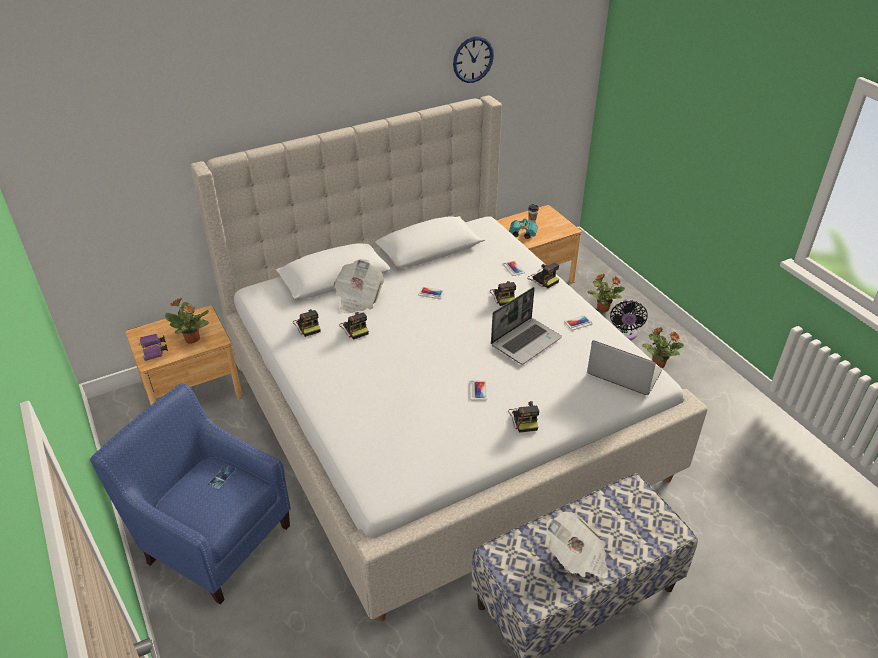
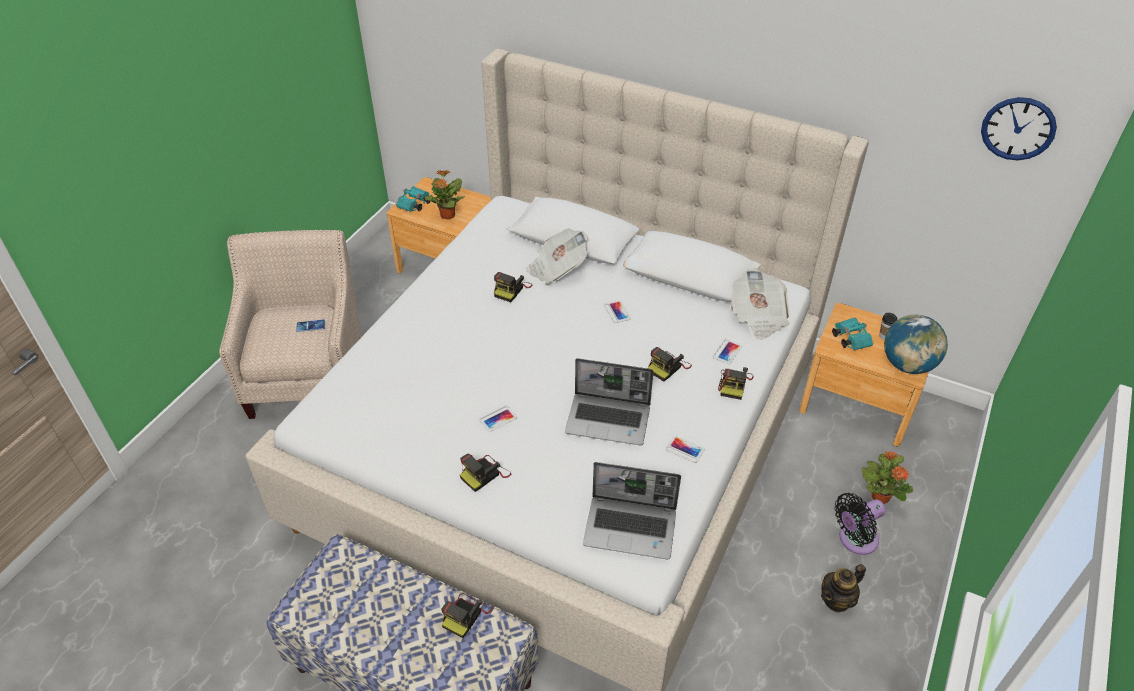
camera: 55 degrees right, 5 degrees up
(154, 352) = (414, 205): purple binoculars -> turquoise binoculars
(214, 537) = (309, 375): blue armchair -> beige armchair
(308, 325) = (487, 259): camera -> camera (466, 615)
(473, 59) = (863, 82): wall clock -> wall clock (1018, 128)
(561, 227) = (907, 365): none -> globe
(577, 557) = (374, 622): newspaper -> newspaper (758, 317)
(623, 373) = (631, 527): laptop -> laptop turned 105 degrees clockwise
(657, 364) = (837, 600): potted plant -> teapot

